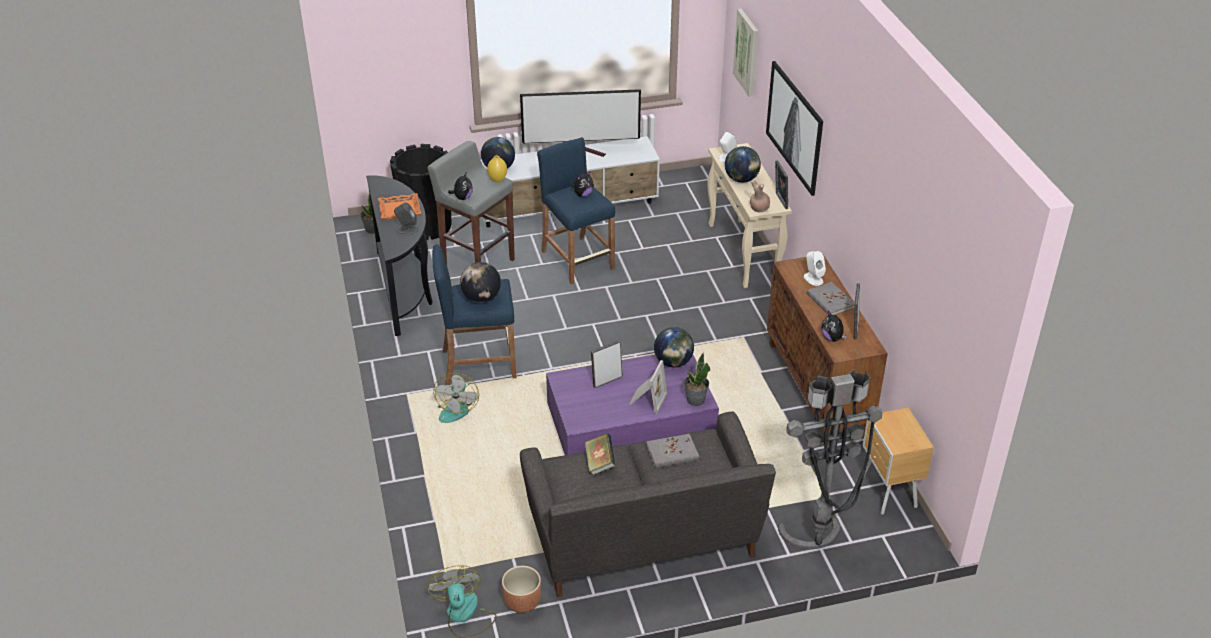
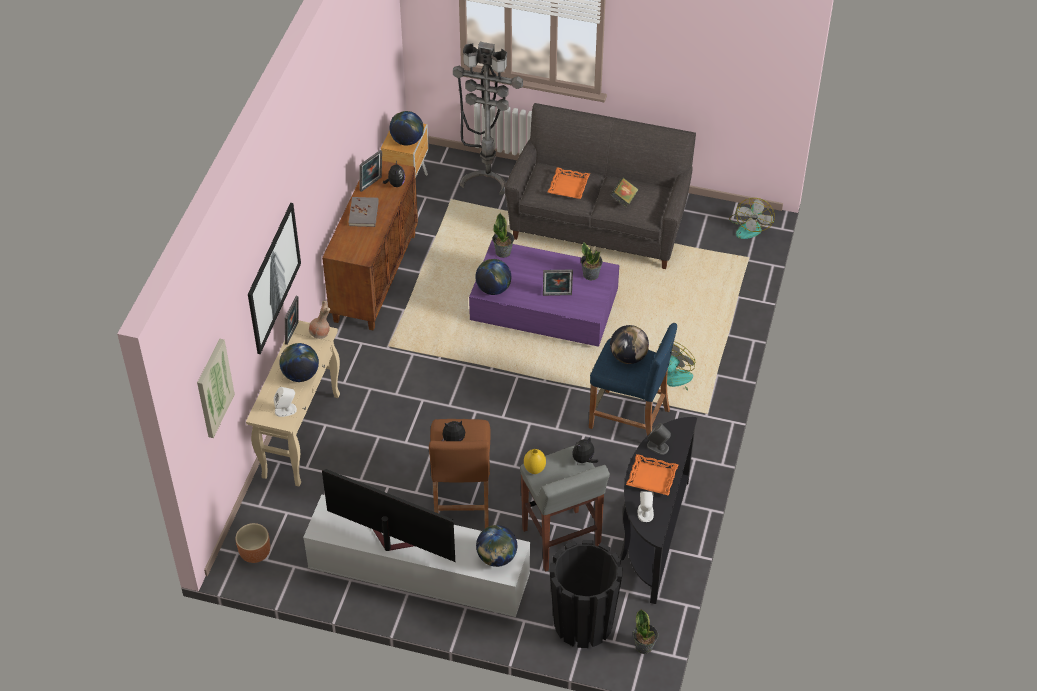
camera: 150 degrees left, 10 degrees up
(522, 603) = (707, 218): brown planter -> brown planter (255, 553)
(577, 260) = (461, 500): blue stool -> brown stool
(589, 413) = (591, 274): none -> potted plant
(647, 399) = (539, 267): picture frame -> none
(672, 453) = (569, 186): grey book -> orange tray
(813, 278) = (355, 238): white speaker -> white speaker (645, 512)
(890, 426) = (407, 141): none -> globe

